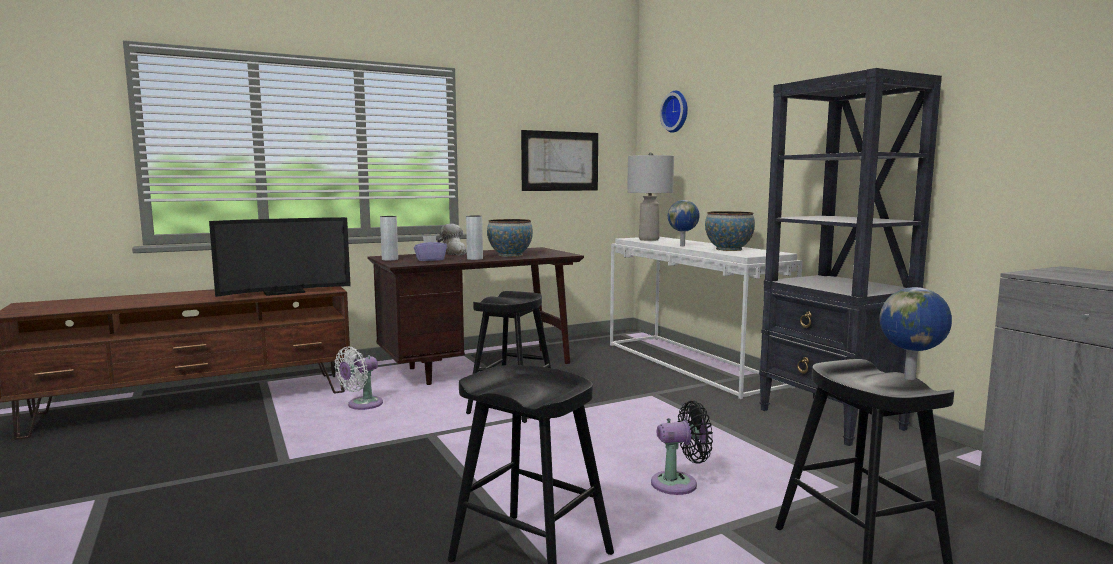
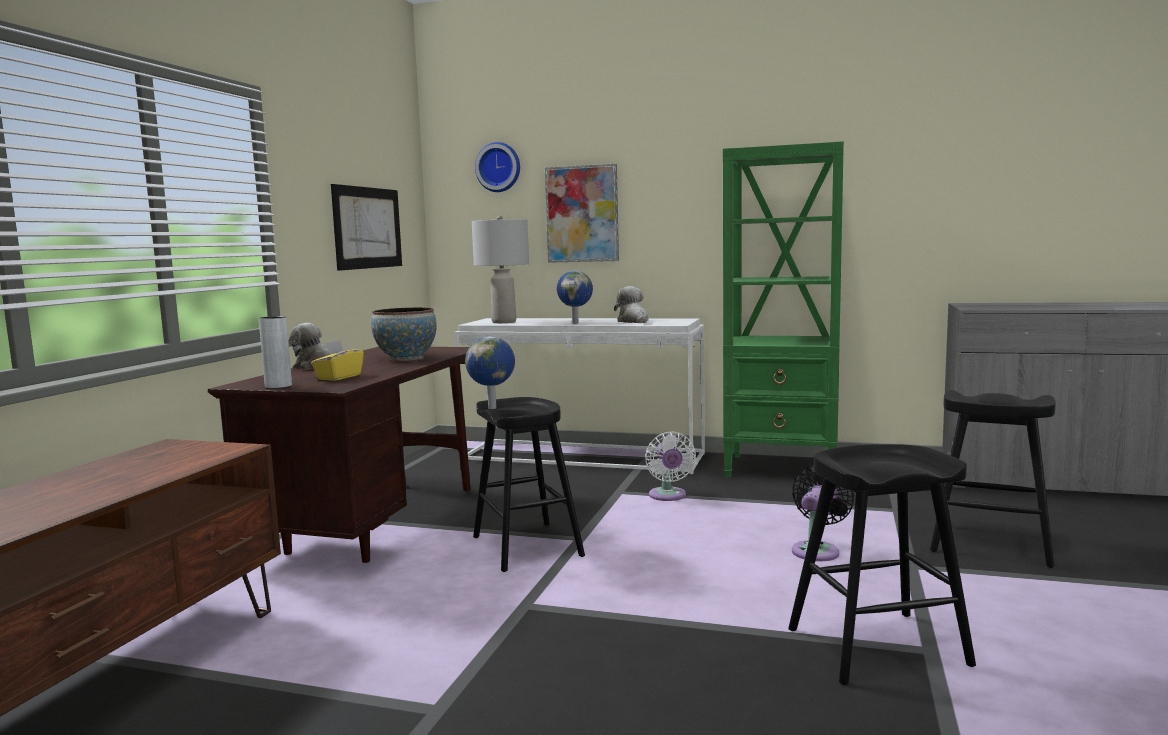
camera: 45 degrees left, 0 degrees up
(283, 292) = (170, 467): television -> none
(362, 405) = (345, 613): white fan -> white fan (668, 496)
(430, 260) = (338, 377): purple tissue box -> yellow tissue box
(474, 259) = (390, 368): grey vase -> none
(724, 150) = (582, 214): none -> picture
(728, 249) = (633, 321): bowl -> plush toy
(831, 420) = (782, 469): black bookcase -> green bookcase
(911, 378) = (1009, 394): globe -> globe (493, 408)

